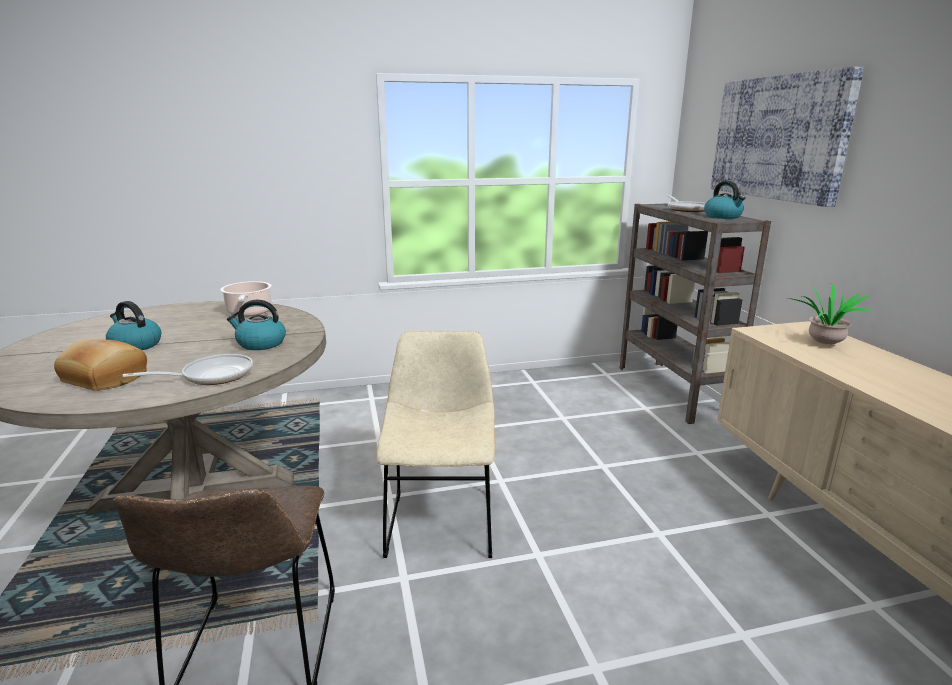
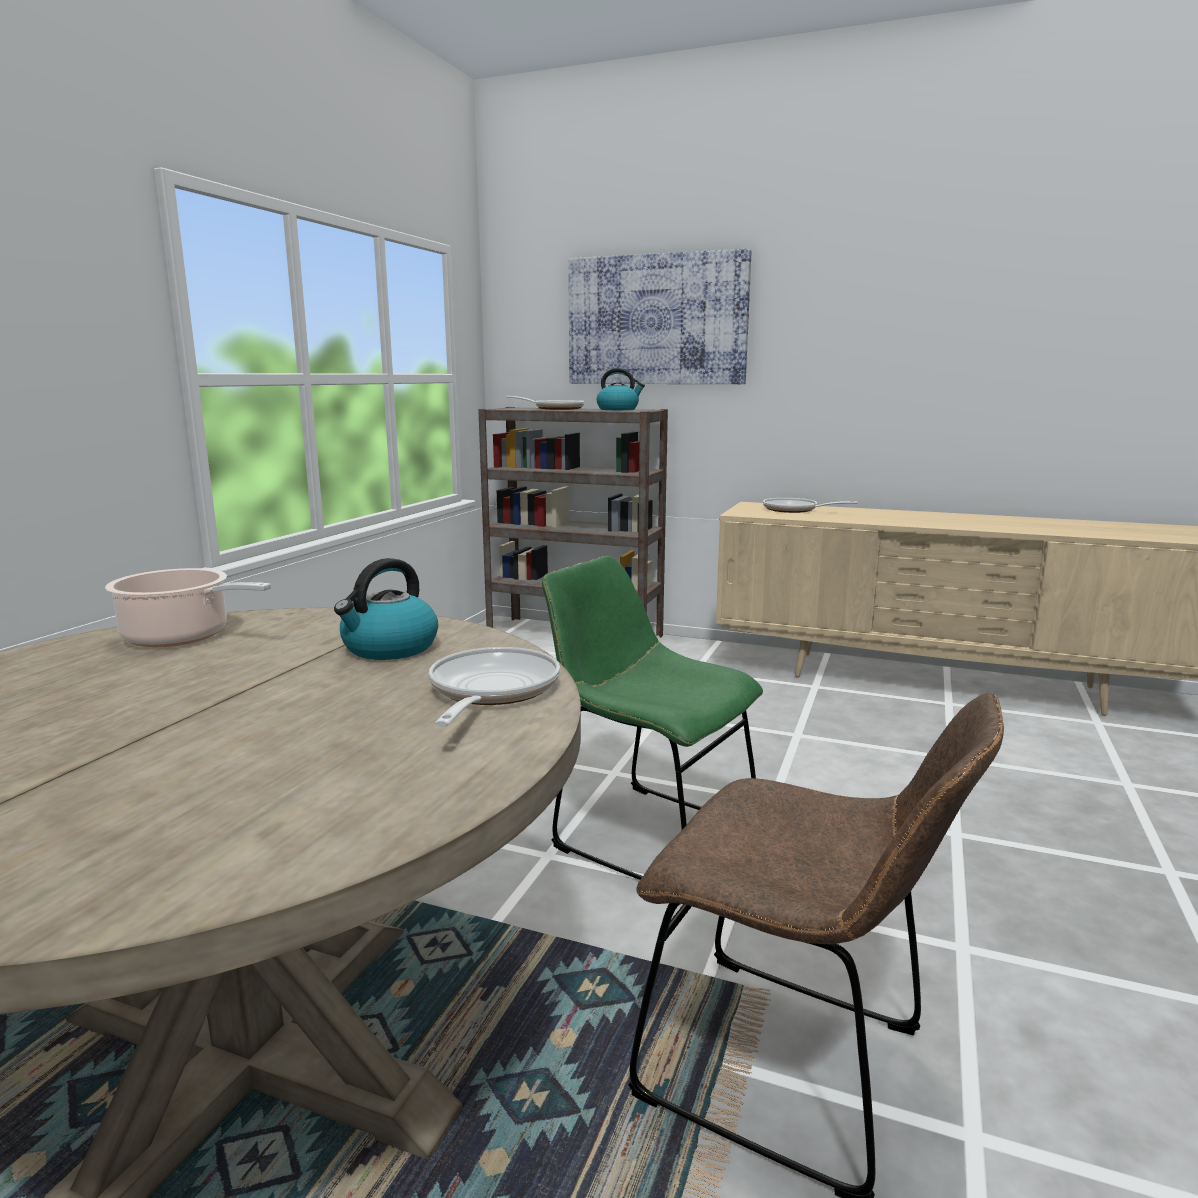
camera: 55 degrees left, 5 degrees down
(103, 379) = (326, 775): bread -> none
(135, 345) = (147, 735): kettle -> none
(441, 519) = (647, 834): beige chair -> green chair
(824, 343) = (794, 510): potted plant -> frying pan

